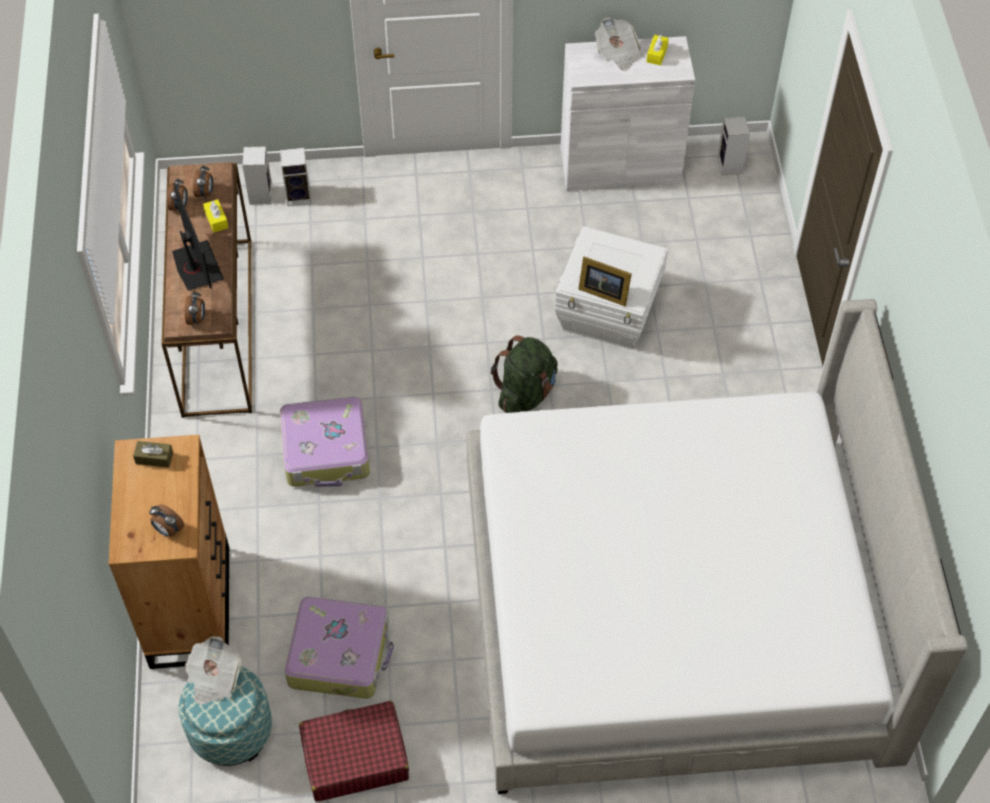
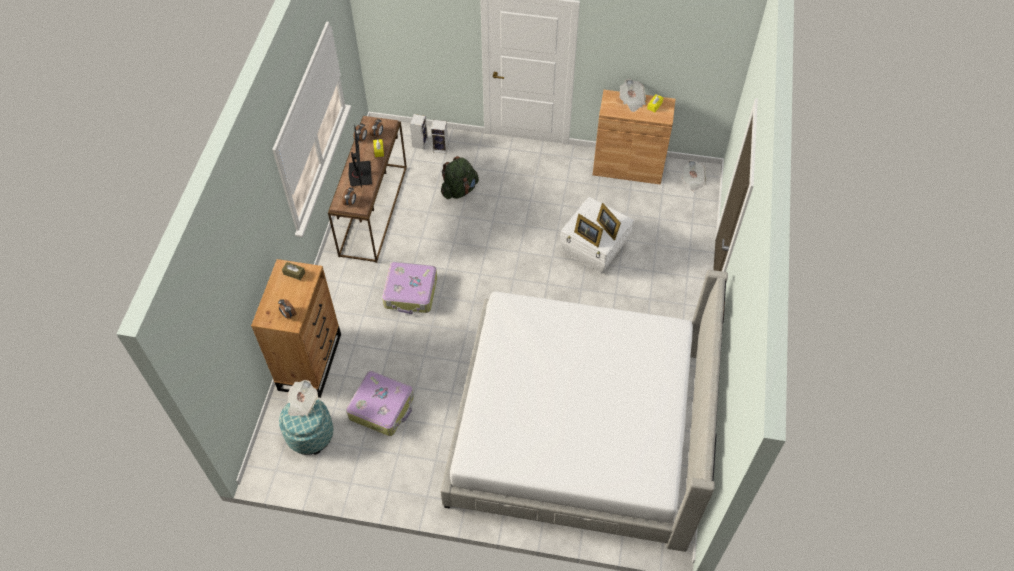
camera: 15 degrees right, 0 degrees up
(354, 757) = (372, 467): red suitcase -> none
(526, 393) = (532, 285): green backpack -> green backpack (459, 190)
(620, 165) = (628, 167): white cabinet -> brown cabinet
(631, 270) = (608, 228): none -> picture frame
(730, 166) = (693, 180): speaker -> newspaper

